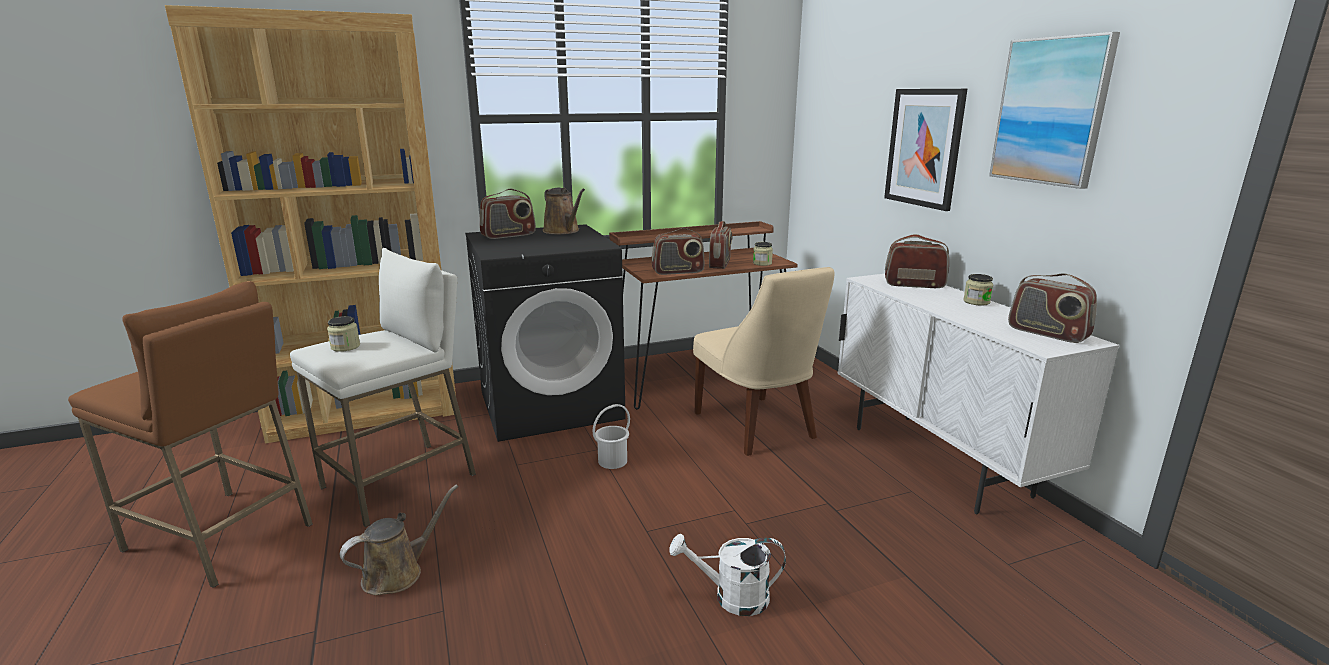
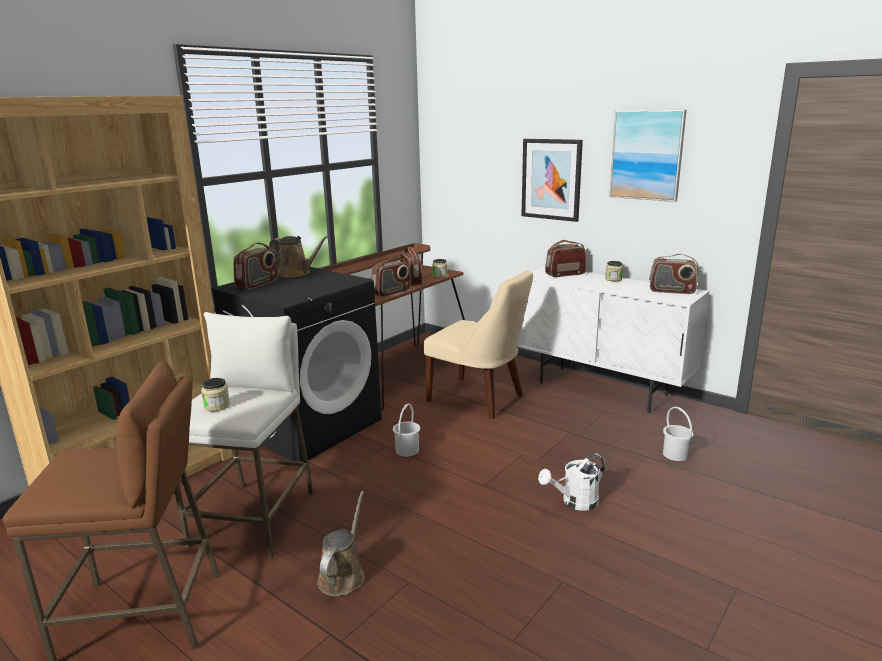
camera: 30 degrees left, 0 degrees up
(956, 588) = (675, 454): none -> white bucket

